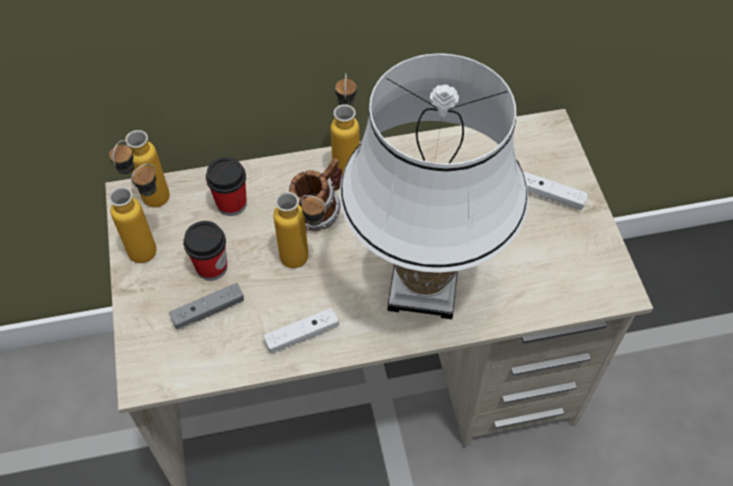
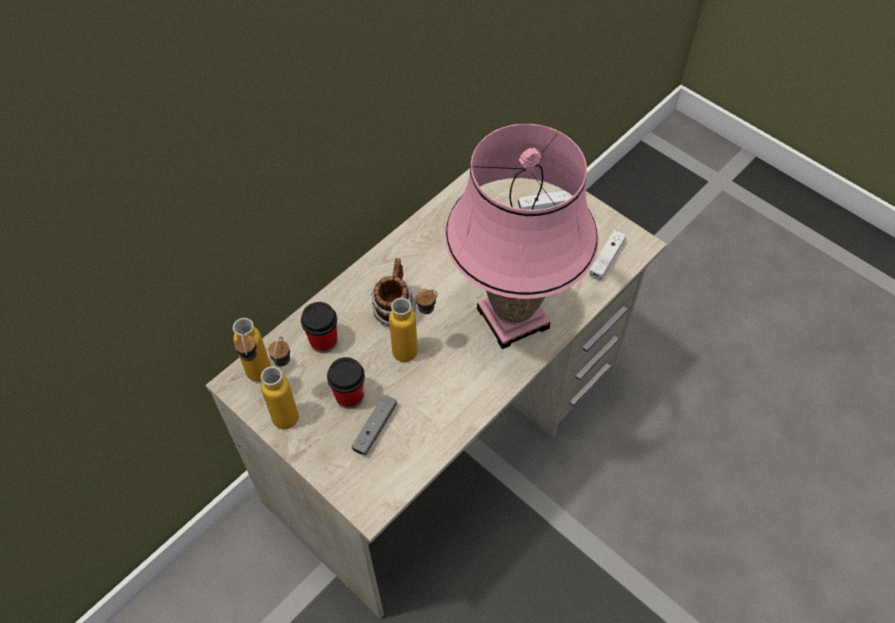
camera: 35 degrees left, 0 degrees up
(302, 335) = (457, 402): white game controller -> white game controller (606, 259)
(346, 163) = (385, 262): bottle -> none
(424, 287) = (513, 317): white table lamp -> pink table lamp

